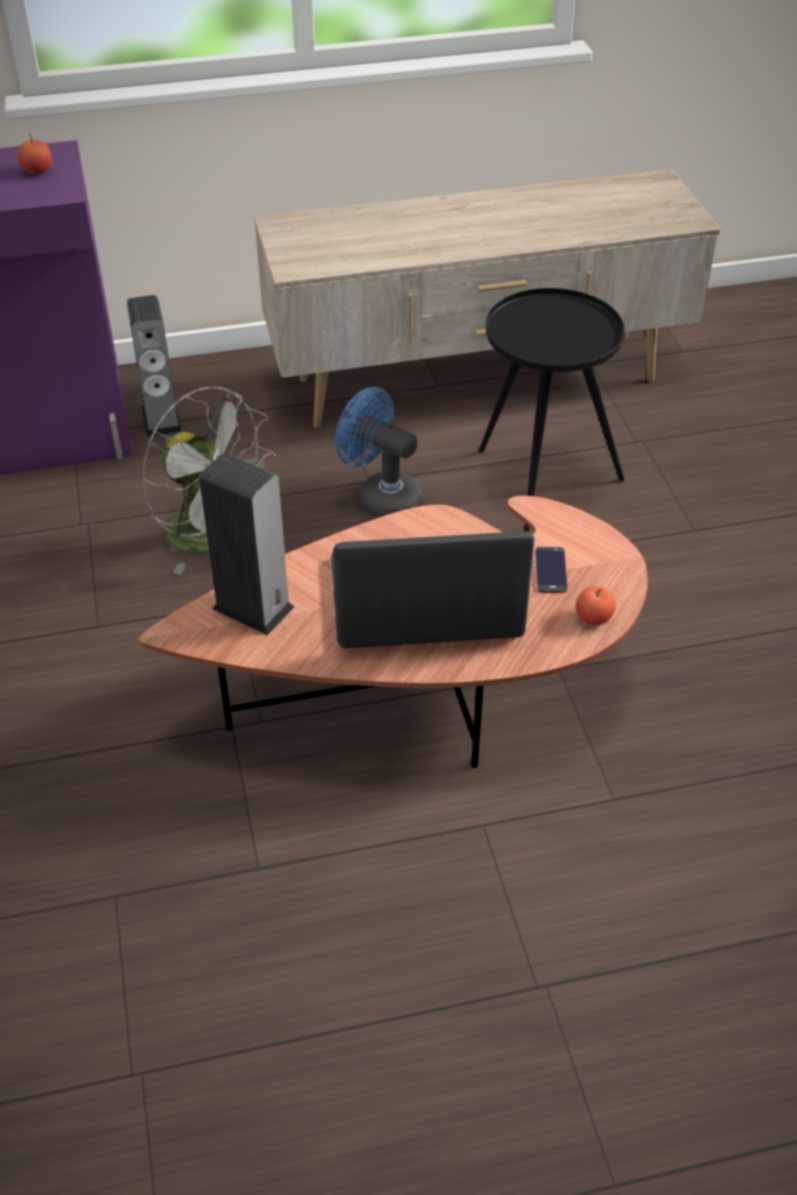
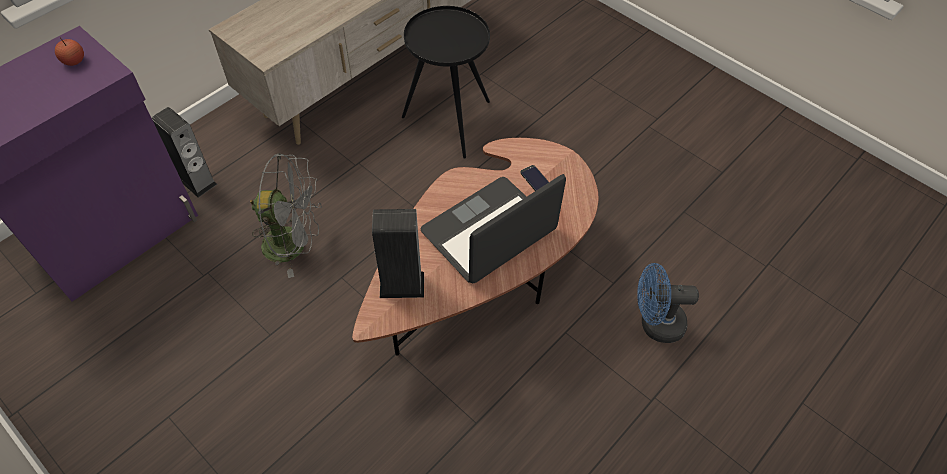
camera: 35 degrees left, 10 degrees up
(381, 497) = (370, 171): blue fan -> blue fan (655, 324)
(593, 618) = (578, 198): apple -> none

